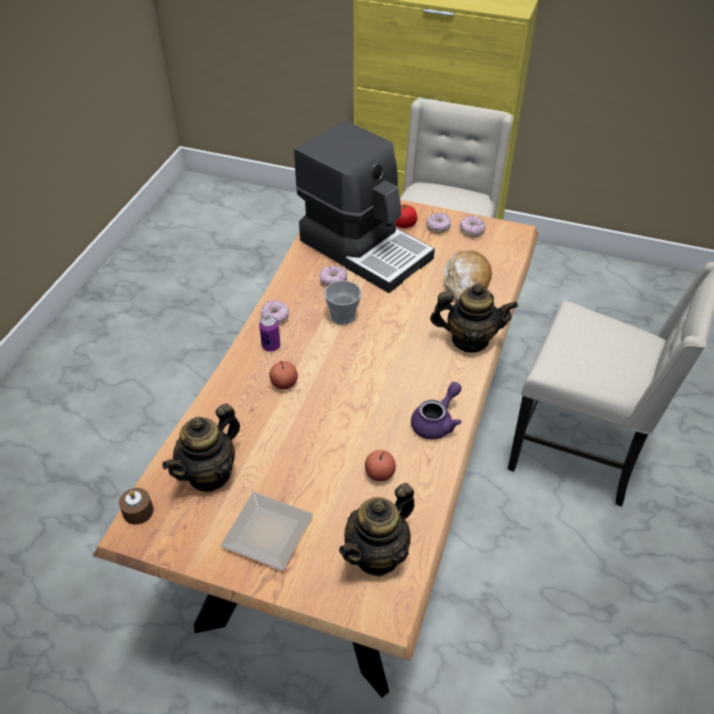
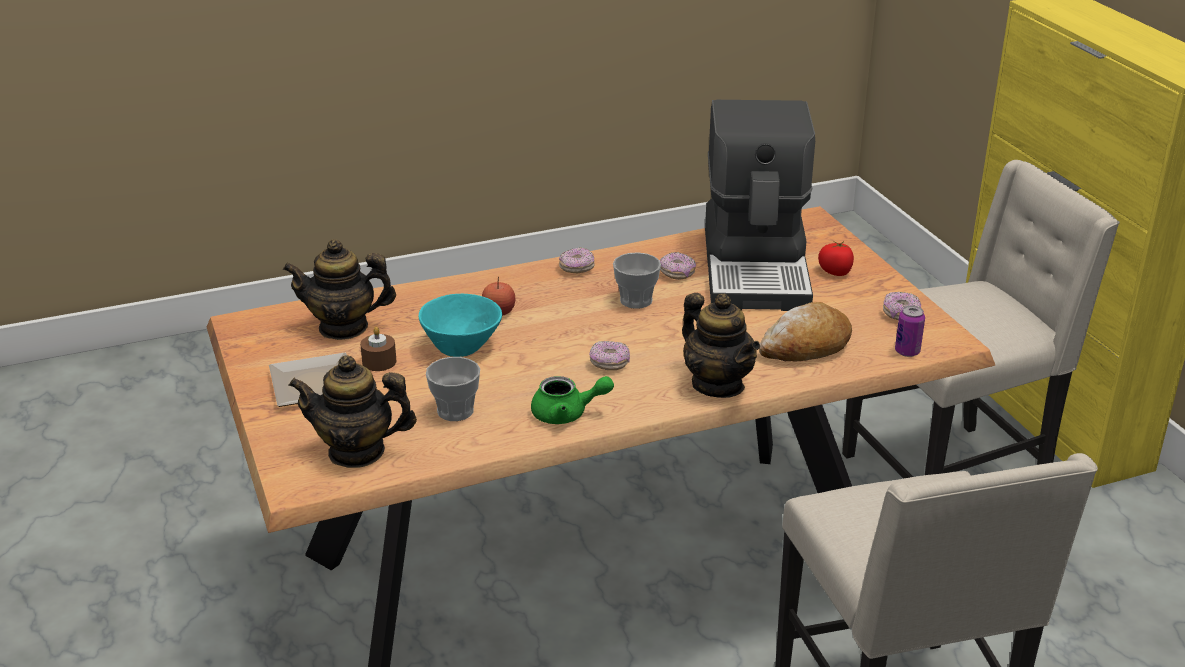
camera: 50 degrees right, 15 degrees down
(138, 511) = (264, 315): brown candle -> brown candle (379, 362)
(271, 346) = (537, 284): can -> can (907, 351)
(308, 425) = (463, 347): none -> turquoise bowl
(379, 473) = (455, 411): apple -> cup
(436, 422) = (567, 414): purple teapot -> green teapot
(438, 228) = (868, 292): donut -> donut (609, 364)

